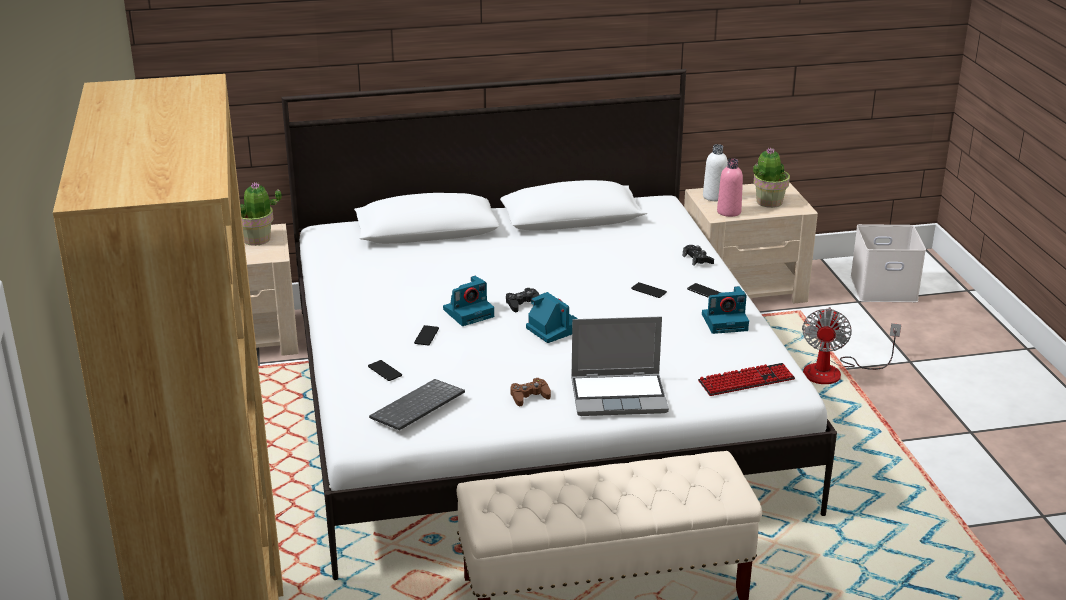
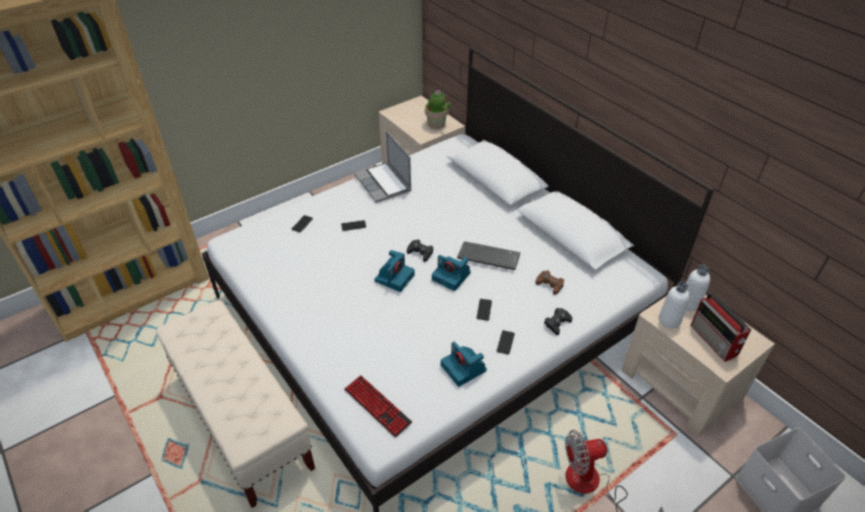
camera: 65 degrees right, 15 degrees up
(418, 408) = (264, 251): keyboard -> keyboard (487, 257)
(469, 312) = (394, 233): camera -> camera (452, 276)
(529, 396) = (302, 295): brown game controller -> brown game controller (549, 284)
(620, 396) = (322, 339): laptop -> laptop (384, 183)
(729, 212) = (669, 320): pink bottle -> white bottle
(768, 202) = (714, 341): potted plant -> radio

